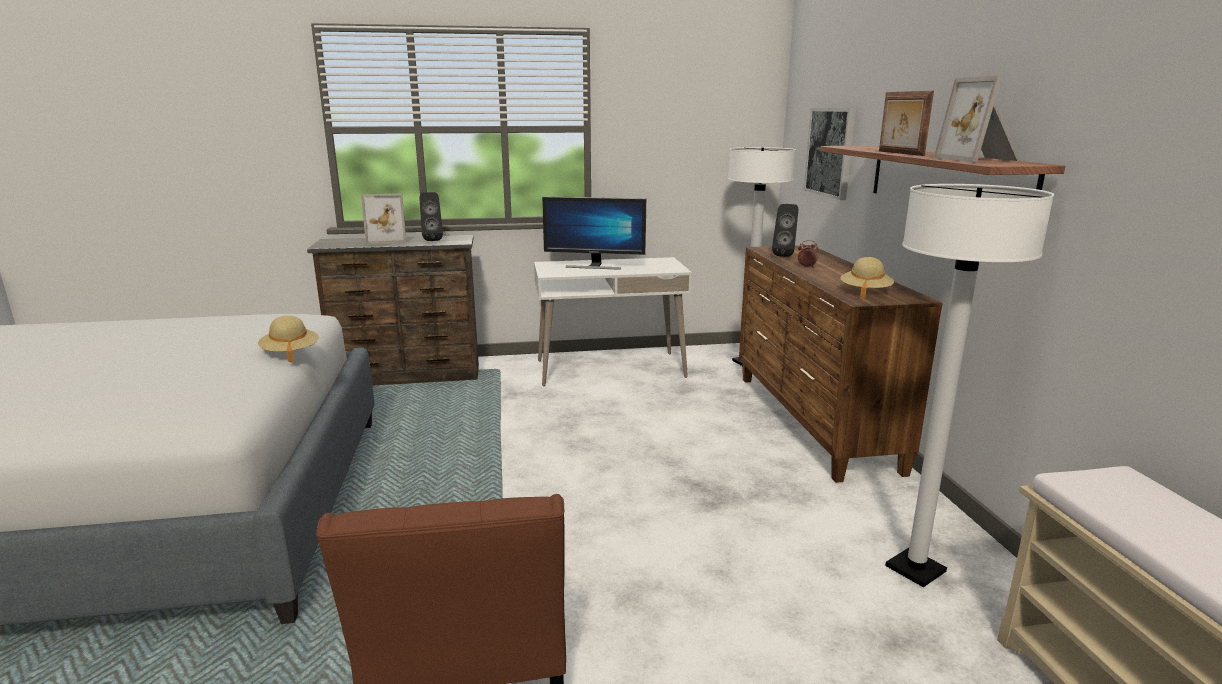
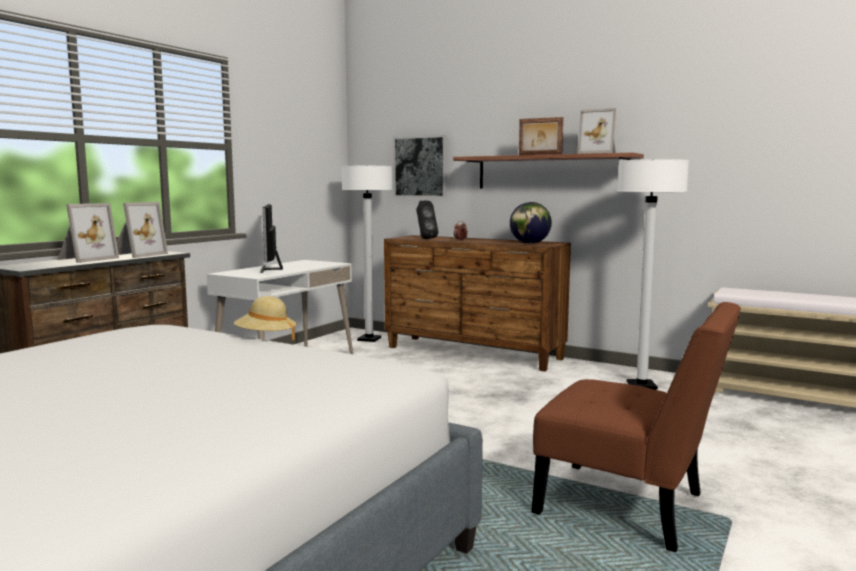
camera: 50 degrees left, 10 degrees down
(432, 240) = (136, 255): black speaker -> picture frame
(594, 266) = (271, 269): monitor -> monitor turned 120 degrees clockwise
(865, 292) = (529, 243): beige hat -> globe

